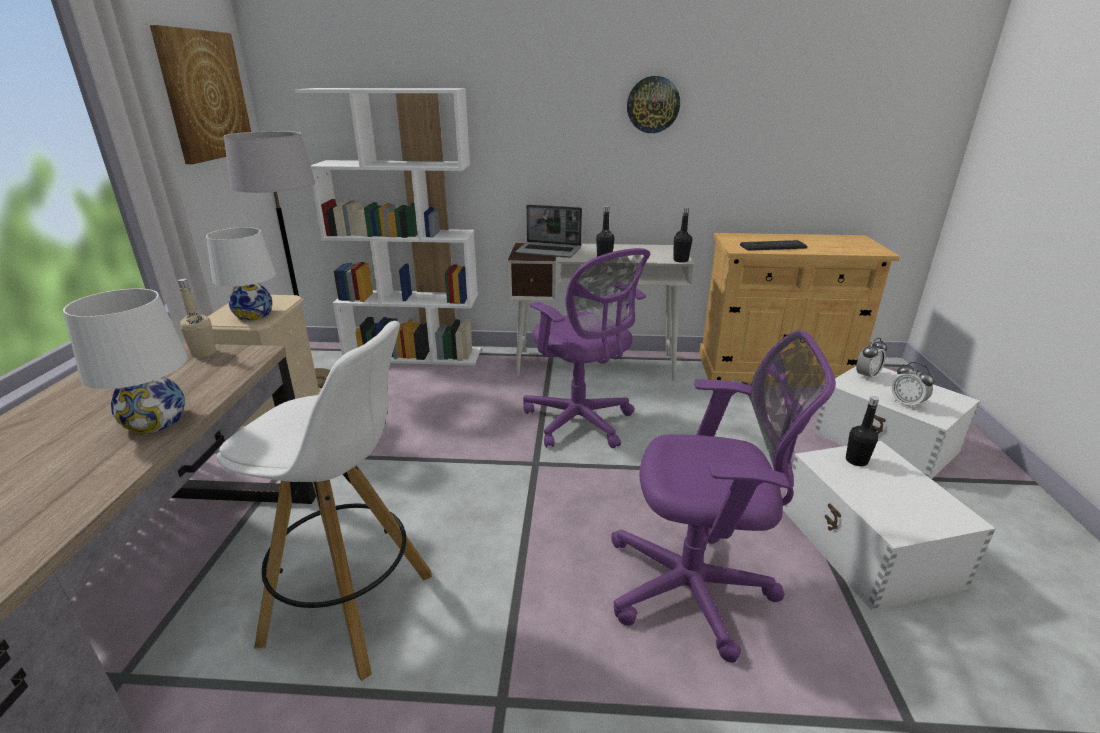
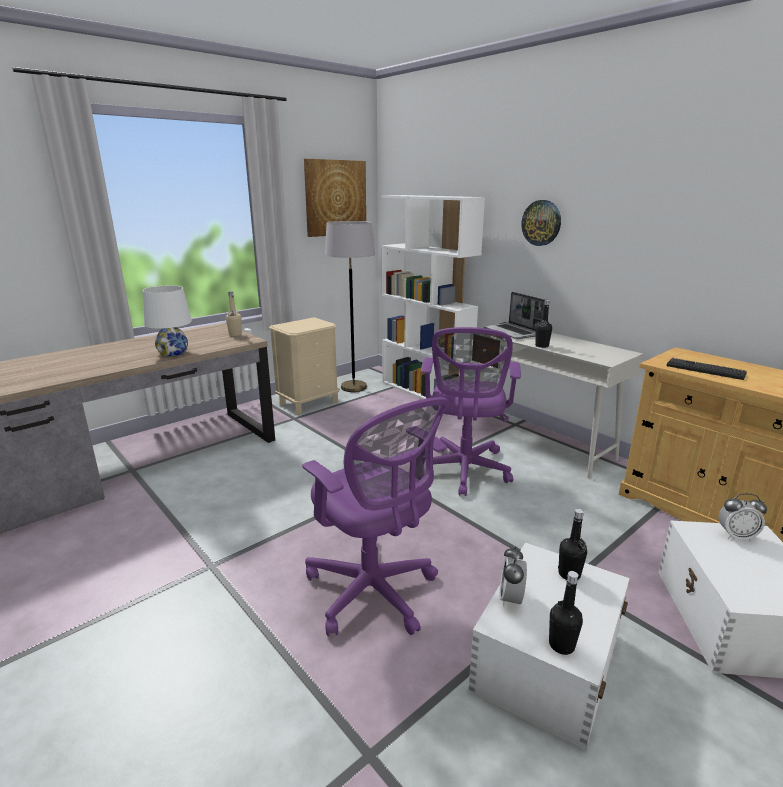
camera: 45 degrees right, 5 degrees down
(254, 315) = (299, 327): white table lamp -> none
(352, 609) = (220, 493): white stool -> none
(653, 104) = (628, 215): wall clock -> wall clock (541, 223)
(680, 260) = (605, 362): black bottle -> black bottle (561, 645)
(907, 404) = (732, 574): alarm clock -> alarm clock (510, 598)

